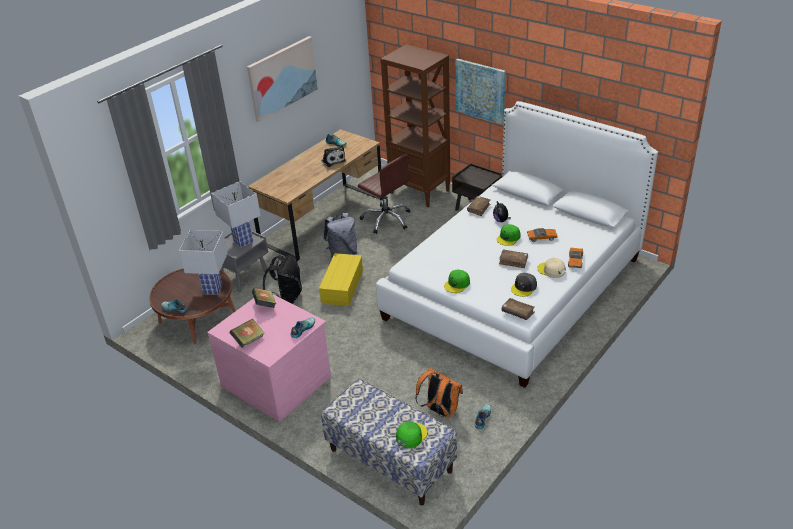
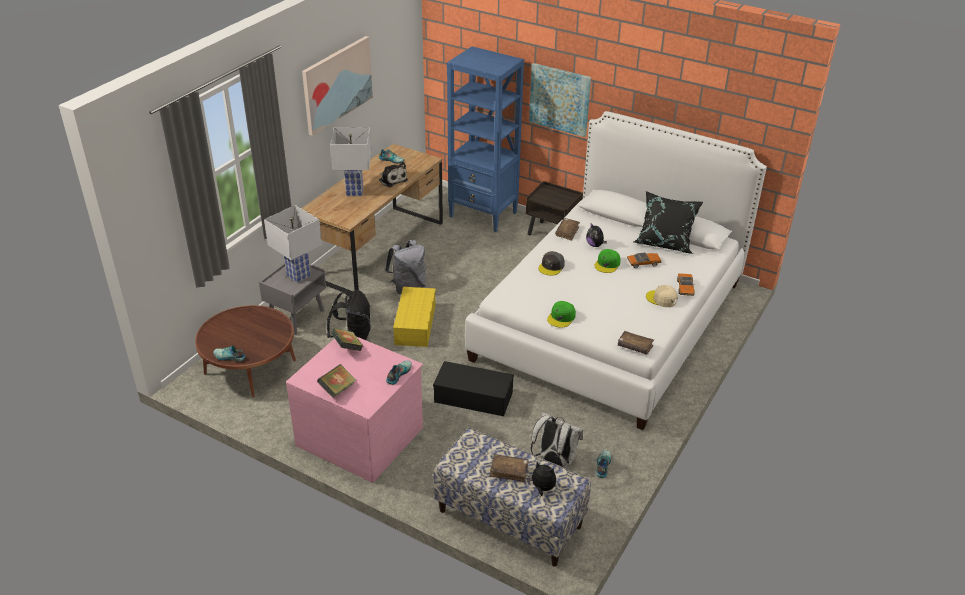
camera: 10 degrees left, 0 degrees up
(212, 289) = (271, 332): white table lamp -> white table lamp (354, 191)
(381, 351) = (474, 397): none -> black storage box
(386, 219) = (451, 247): brown office chair -> none
(411, 435) = (542, 488): green cap -> plush toy
(420, 192) = (483, 215): brown bookcase -> blue bookcase
(440, 411) = (554, 460): orange backpack -> white backpack
(513, 261) = (618, 290): brown book -> brown book (509, 471)
(524, 287) = (636, 319): grey cap -> grey cap (551, 266)
(565, 219) = (665, 242): none -> black pillow

